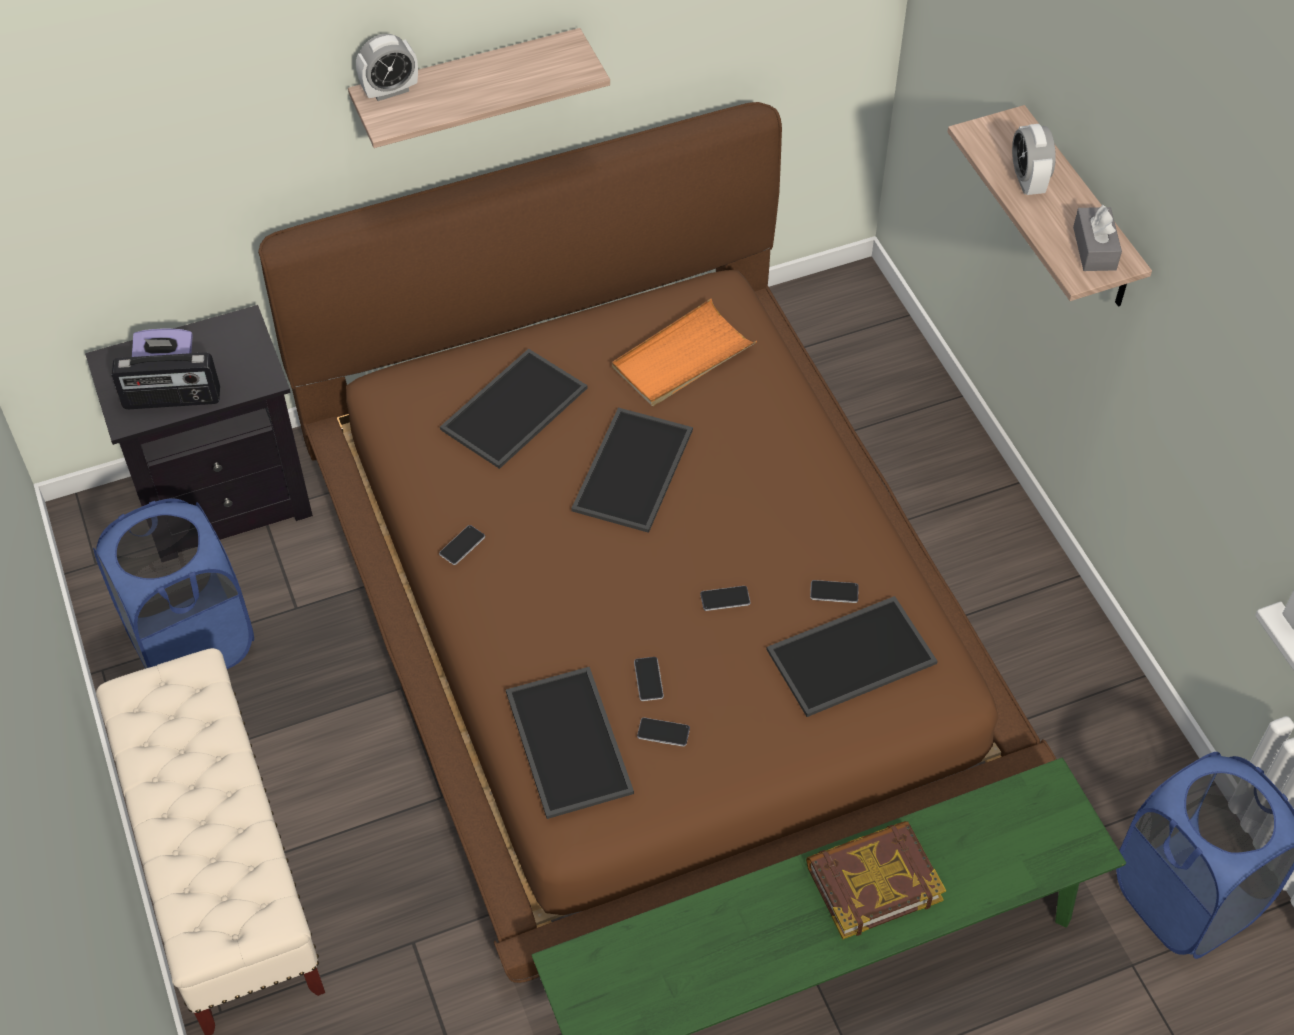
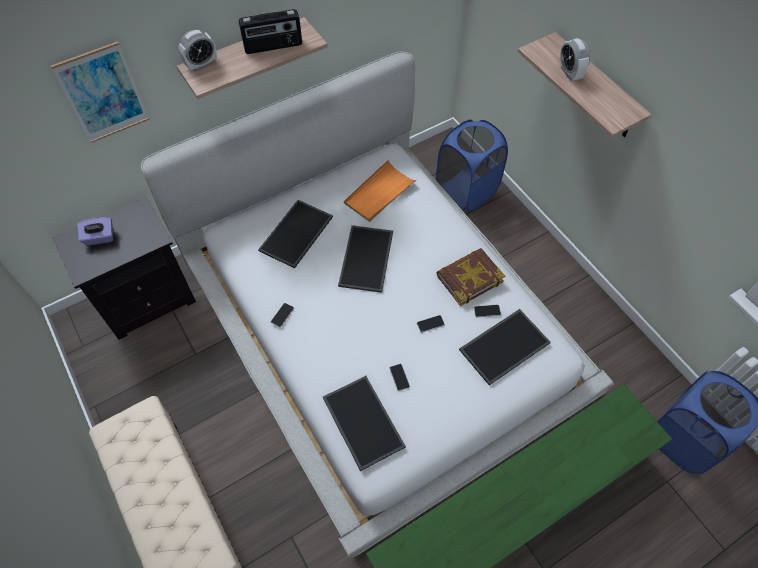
camera: 10 degrees left, 5 degrees up
(172, 400) = (106, 258): radio -> radio (273, 46)
(192, 642) = (142, 382): blue laundry basket -> blue laundry basket (466, 192)
(220, 120) = (103, 93): none -> picture
(646, 605) = (378, 323): brown bed -> white bed
(663, 732) = (414, 407): phone -> none
(873, 882) = (543, 474): book -> book (469, 278)
(1094, 248) = (617, 106): grey tissue box -> none

